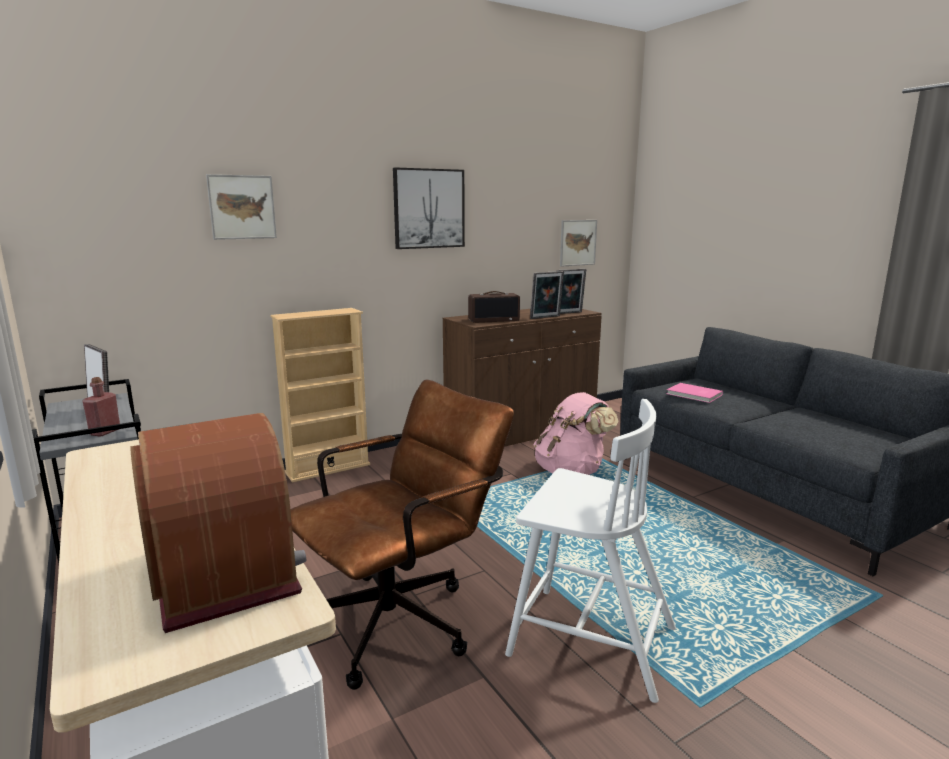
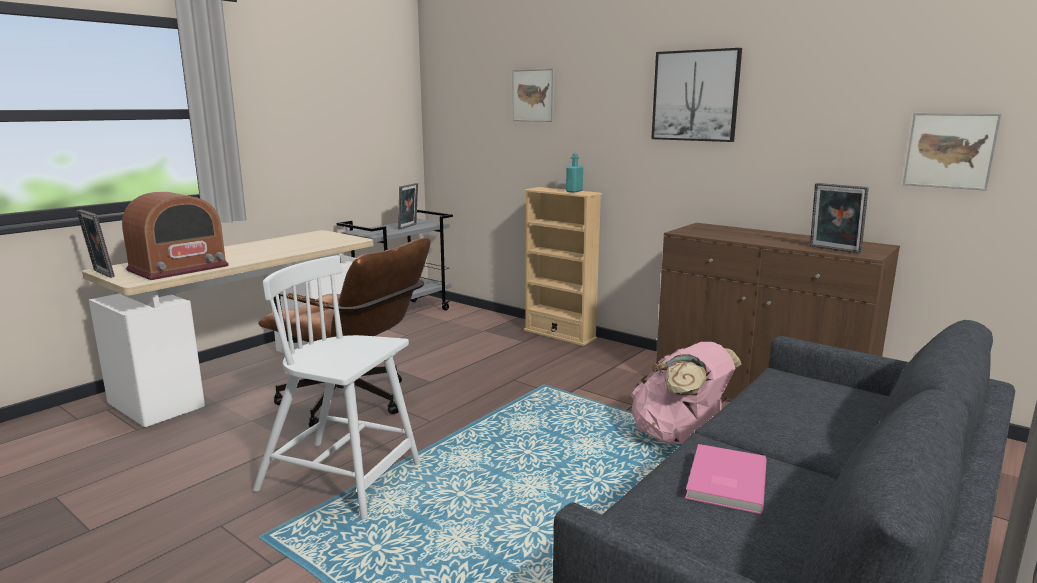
camera: 70 degrees right, 0 degrees up
(105, 432) = (375, 233): red bottle -> none
(331, 311) = (574, 191): none -> turquoise bottle
(494, 320) = (717, 233): radio -> none
(546, 317) = (778, 245): picture frame -> picture frame (100, 274)
(589, 640) = (342, 478): white chair -> white chair turned 105 degrees clockwise
(694, 395) = (781, 396): pink book -> pink book (724, 481)

